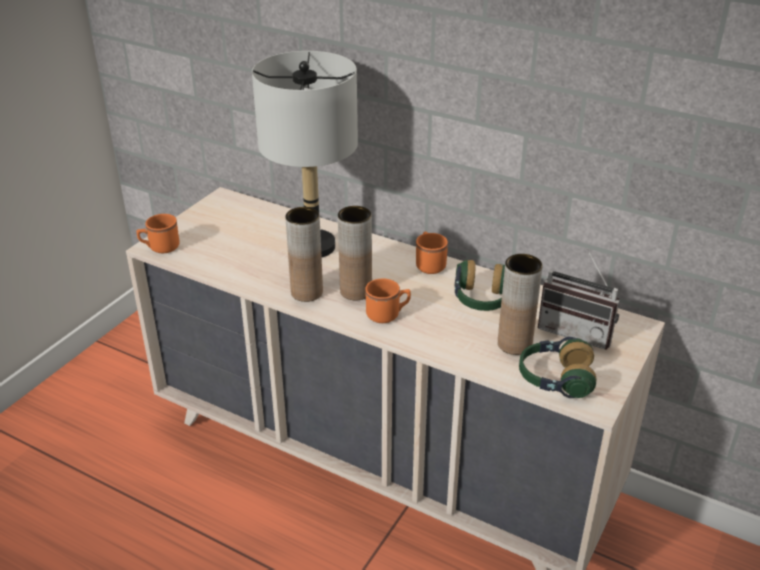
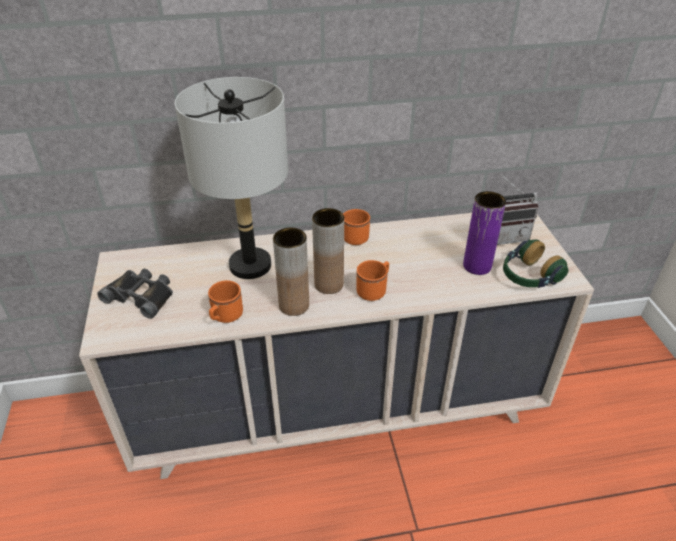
camera: 40 degrees left, 5 degrees up
(160, 248) = (113, 335): orange mug -> orange mug (225, 317)
(209, 231) = (141, 296): none -> black binoculars
(481, 300) = (418, 246): headphones -> none
(514, 344) = (477, 266): brown vase -> purple vase

